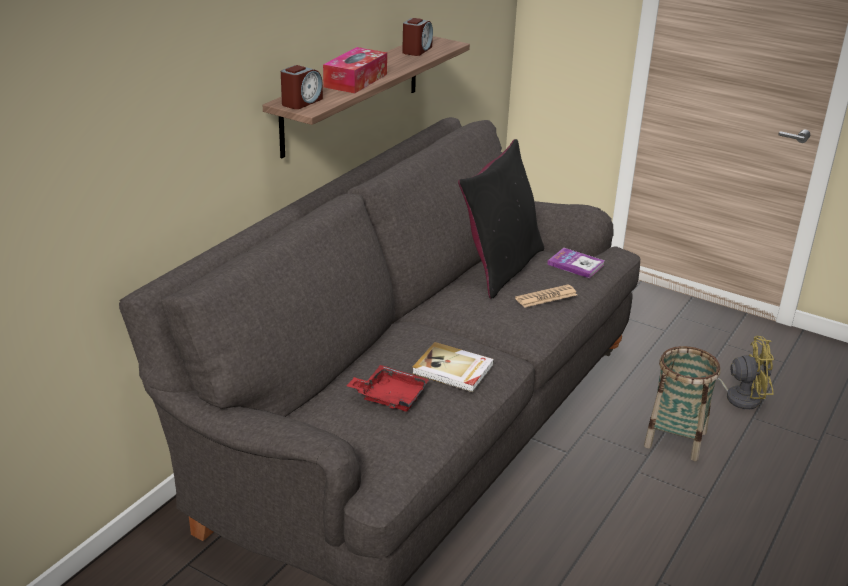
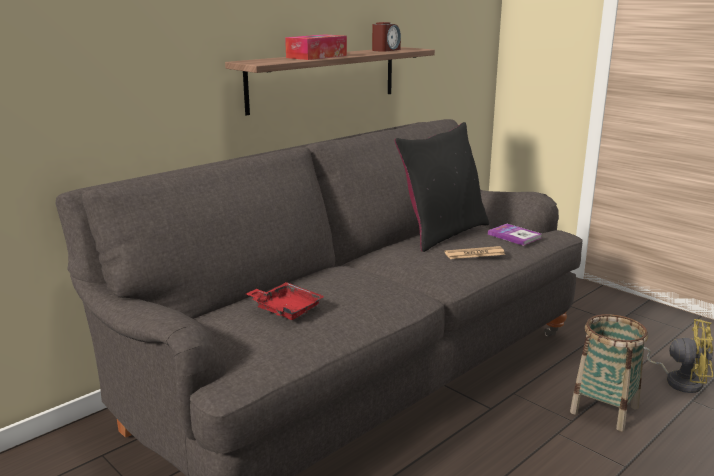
camera: 15 degrees right, 10 degrees down
(301, 102) = (258, 61): alarm clock -> none
(453, 370) = (357, 296): book -> none

